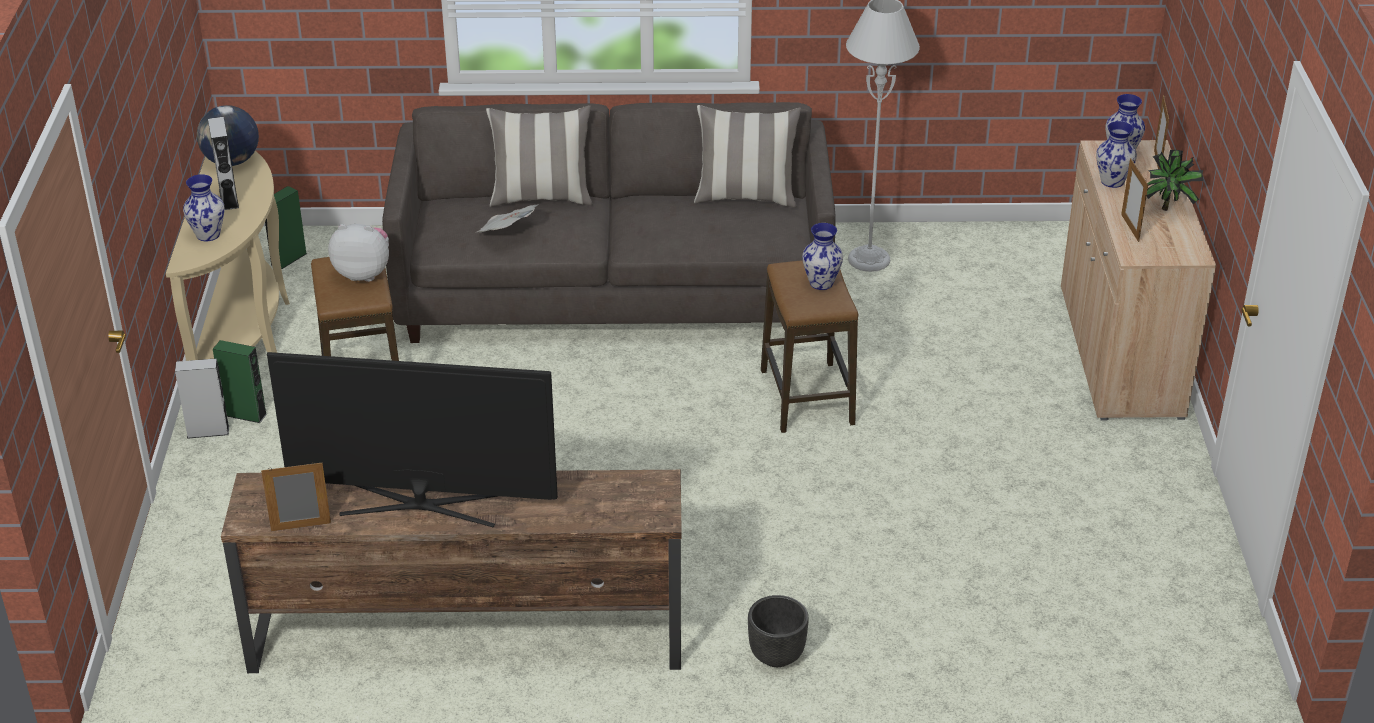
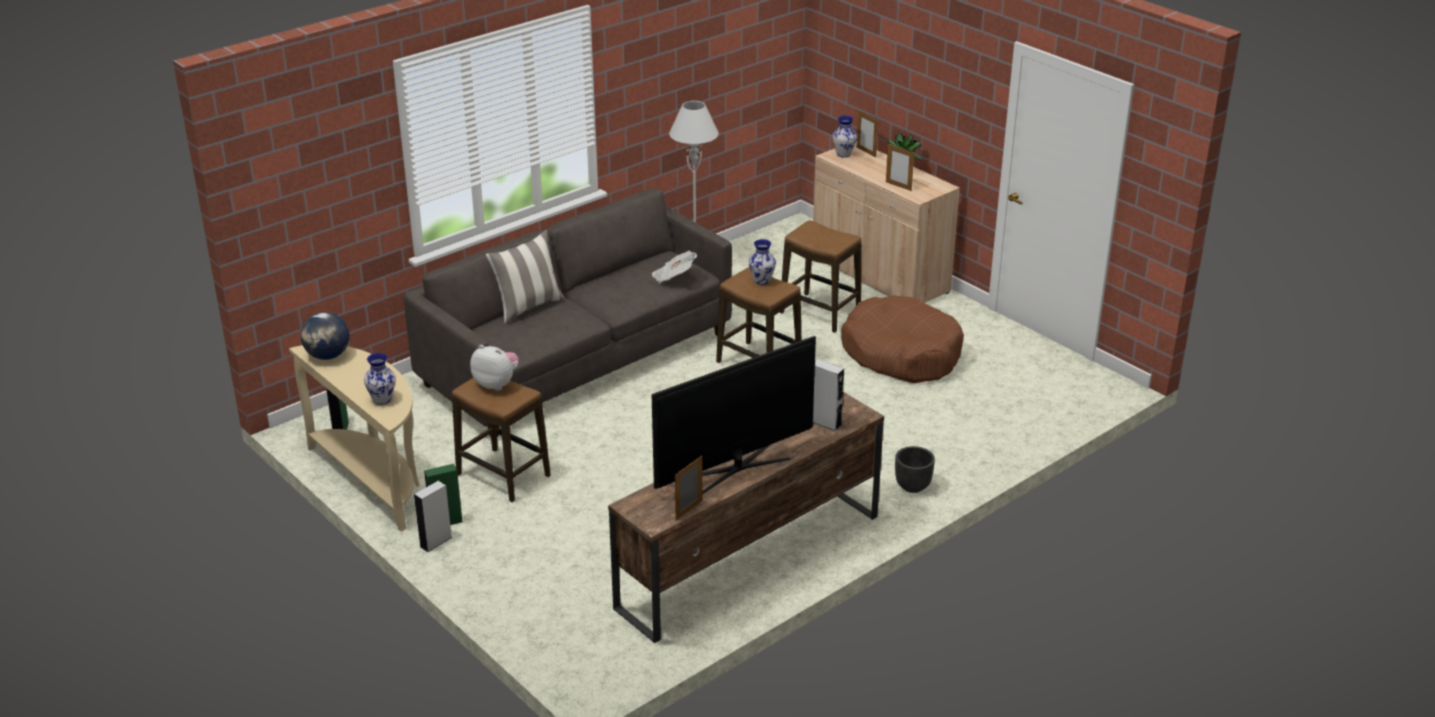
camera: 40 degrees left, 5 degrees down
(229, 198) = (361, 375): grey speaker -> grey speaker (825, 422)
(363, 273) = (496, 384): plush toy -> plush toy turned 60 degrees clockwise
(508, 232) = (538, 332): newspaper -> newspaper (673, 277)
(746, 197) = (645, 260): pillow -> none
(972, 367) = (820, 313): none -> stool
(1003, 472) = (901, 354): none -> brown dog bed
(1112, 181) = (858, 168): vase -> none

